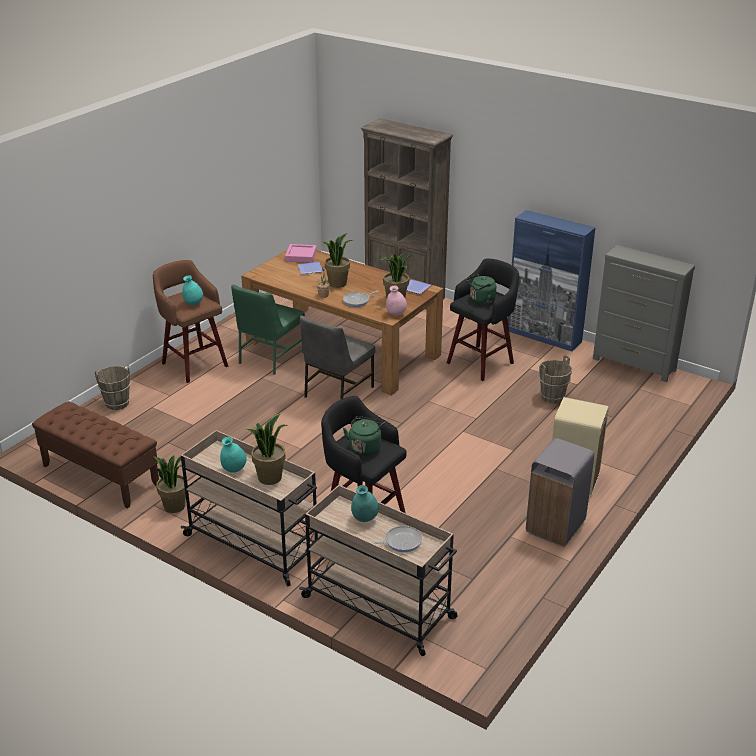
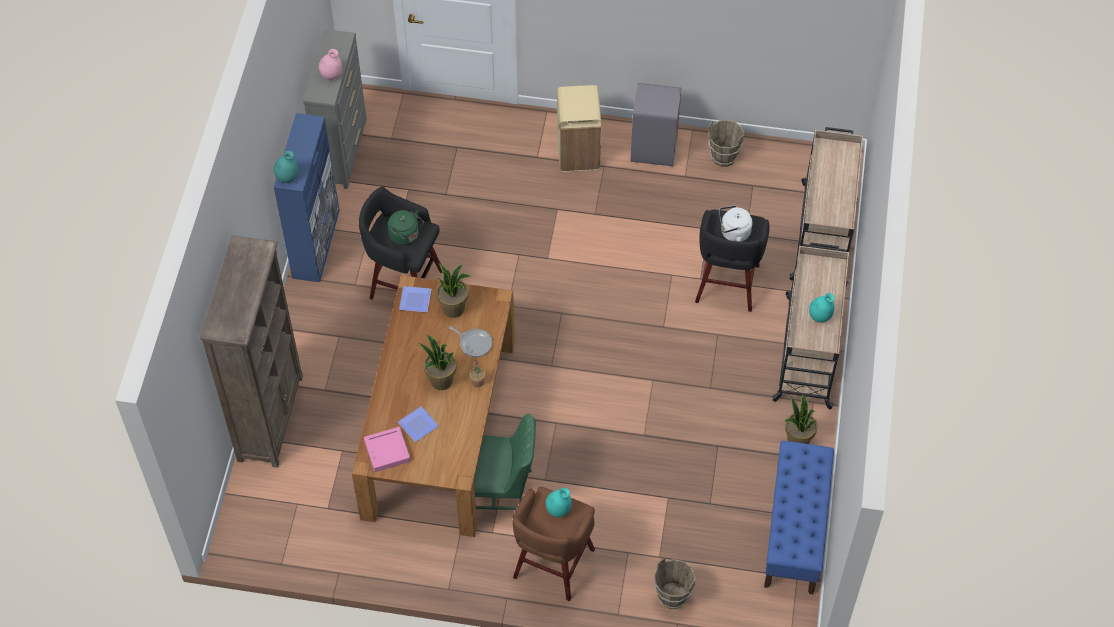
camera: 115 degrees left, 25 degrees up
(100, 475) = (795, 531): brown bench -> blue bench
(269, 477) = (813, 286): potted plant -> none
(337, 392) = (534, 393): grey chair -> none
(364, 518) = (822, 200): turquoise vase -> turquoise vase (287, 177)
(365, 447) = (733, 233): green kettle -> white kettle
(396, 314) = (486, 296): pink vase -> pink vase (331, 75)
(401, 542) = (833, 167): frying pan -> none
(552, 397) = (445, 203): brown bucket -> brown bucket (723, 157)

